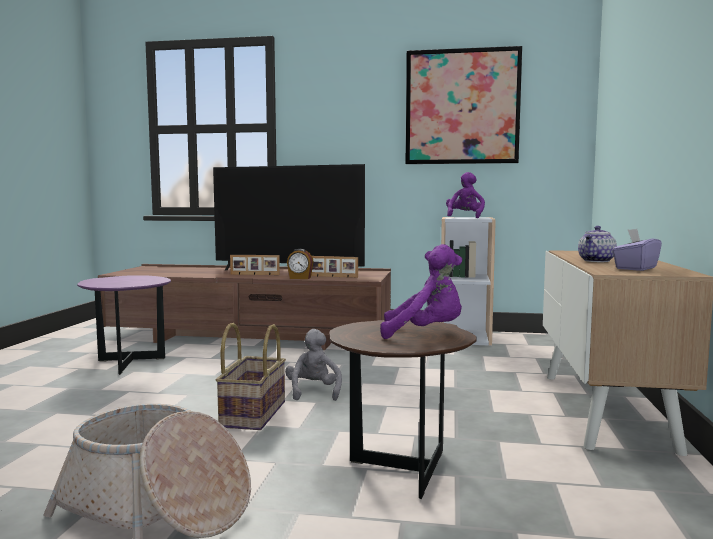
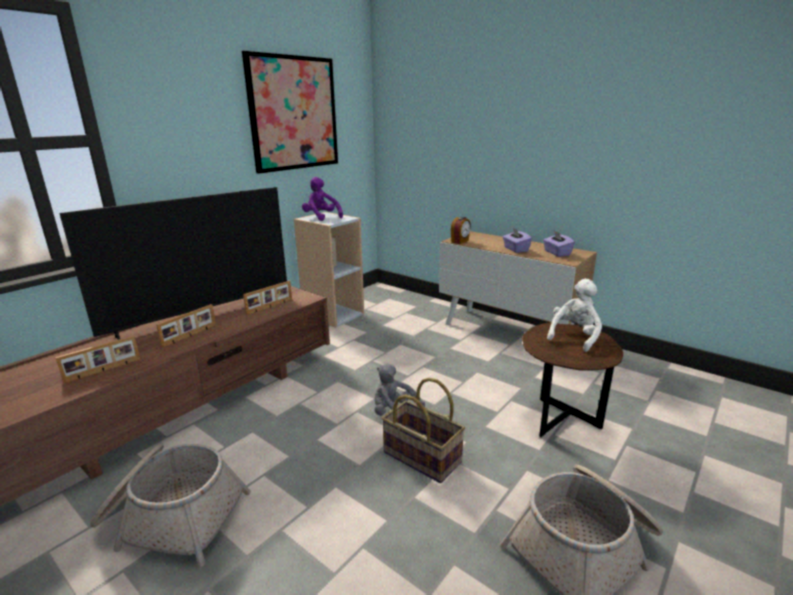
camera: 60 degrees left, 15 degrees up
(128, 365) = (172, 517): purple side table -> basket
(188, 273) = (103, 370): none -> picture frame
(300, 278) = (254, 321): alarm clock -> alarm clock (460, 241)
(425, 333) = (574, 336): purple plush toy -> white plush toy
(596, 261) = (515, 249): teapot -> purple tissue box

